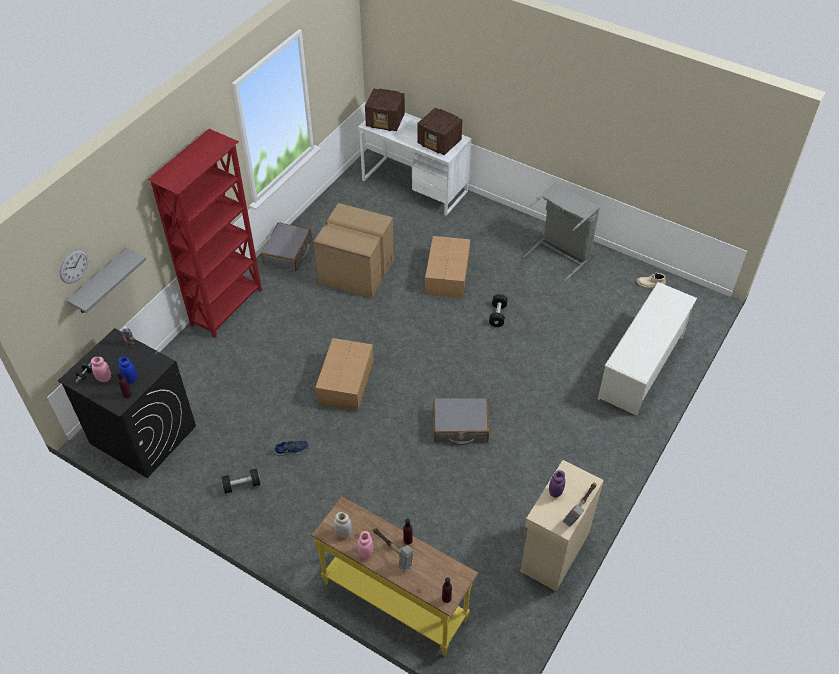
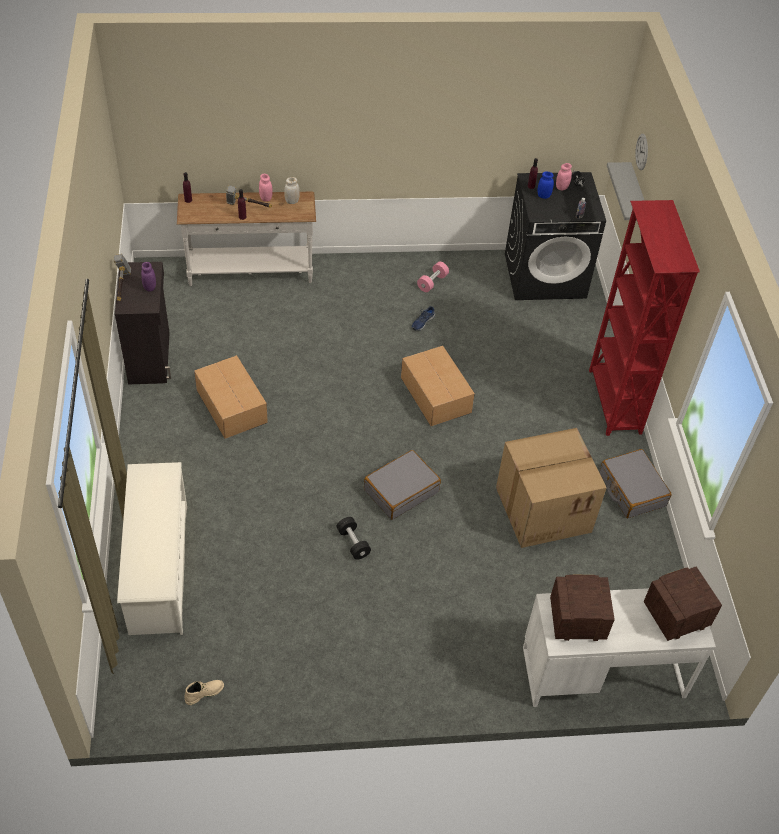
camera: 140 degrees right, 0 degrees up
(242, 485) = (432, 282): black dumbbell -> pink dumbbell
(395, 600) = (250, 273): yellow console table -> white console table
(446, 276) = (447, 560): cardboard box -> cardboard box (231, 405)
(460, 426) = (300, 411): grey suitcase -> grey suitcase (401, 490)
(553, 552) = (150, 357): beige cabinet -> black cabinet
(560, 254) = (342, 673): grey laundry basket -> none

